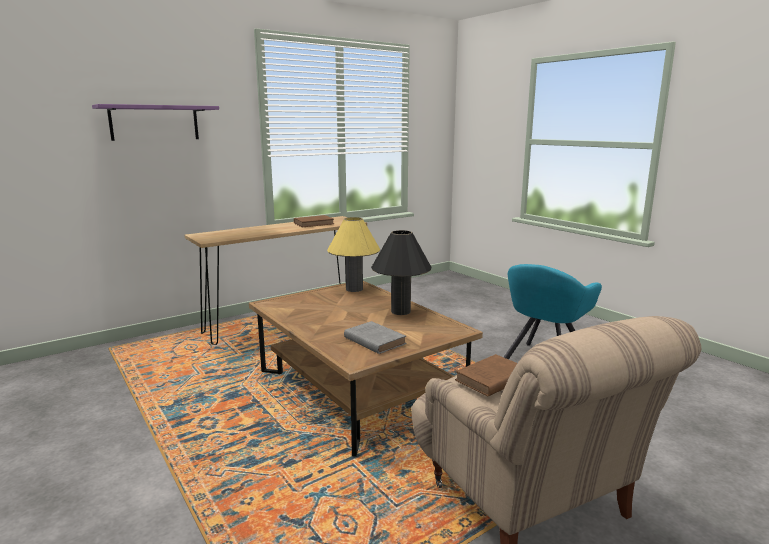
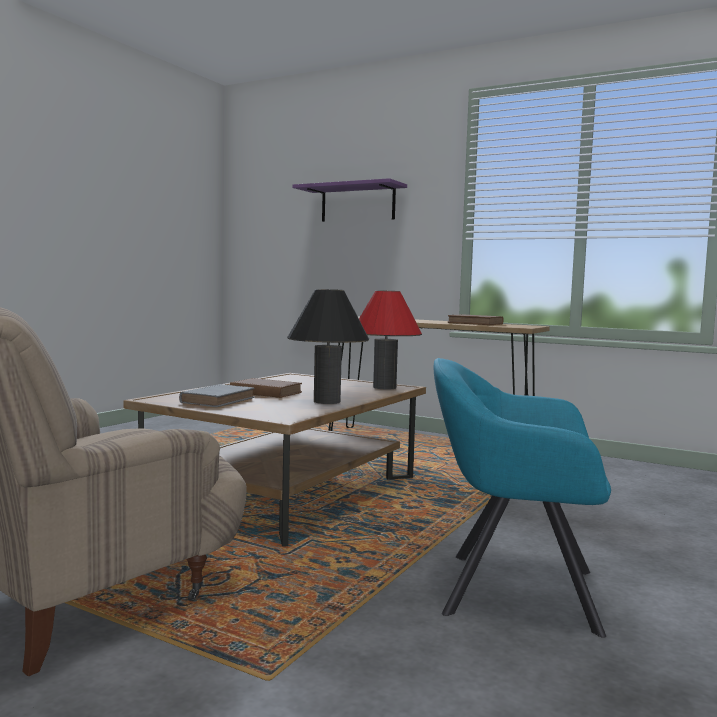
camera: 65 degrees right, 10 degrees down
(354, 289) = (384, 387): yellow table lamp -> red table lamp
(490, 379) = (127, 432): brown book -> brown book (264, 392)

